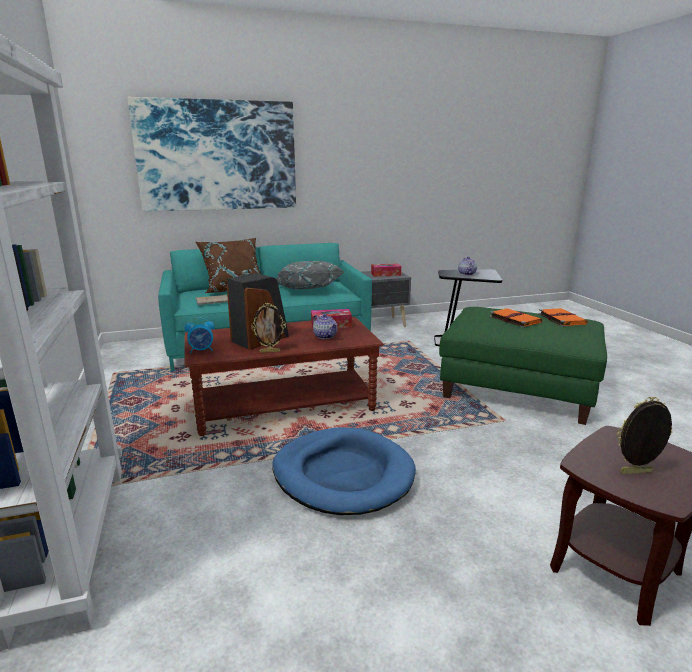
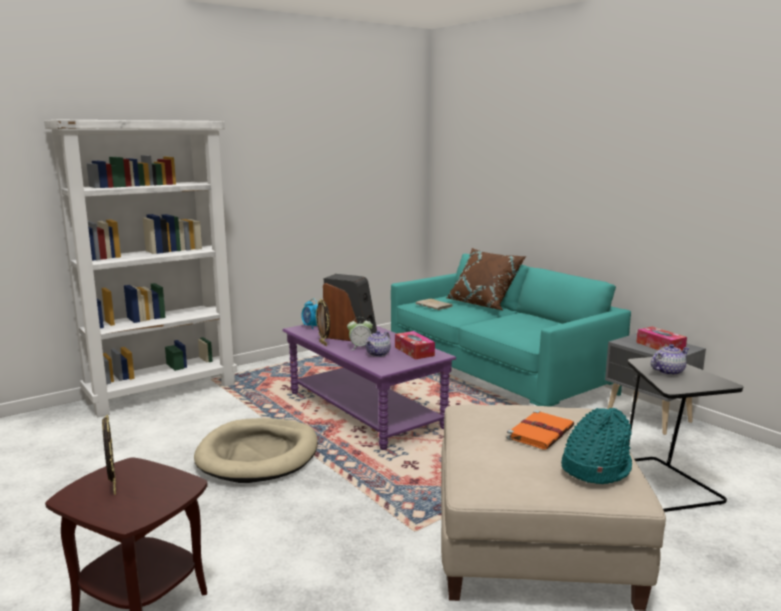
camera: 70 degrees right, 5 degrees down
(217, 156) = (521, 164): picture -> none
(284, 405) = (364, 410): brown coffee table -> purple coffee table
(300, 340) = (360, 347): none -> alarm clock
(307, 290) = (521, 326): grey pillow -> none
(343, 474) = (258, 455): blue dog bed -> beige dog bed
(517, 387) = (530, 538): green ottoman -> beige ottoman
(561, 319) = (595, 467): orange book -> turquoise hat

